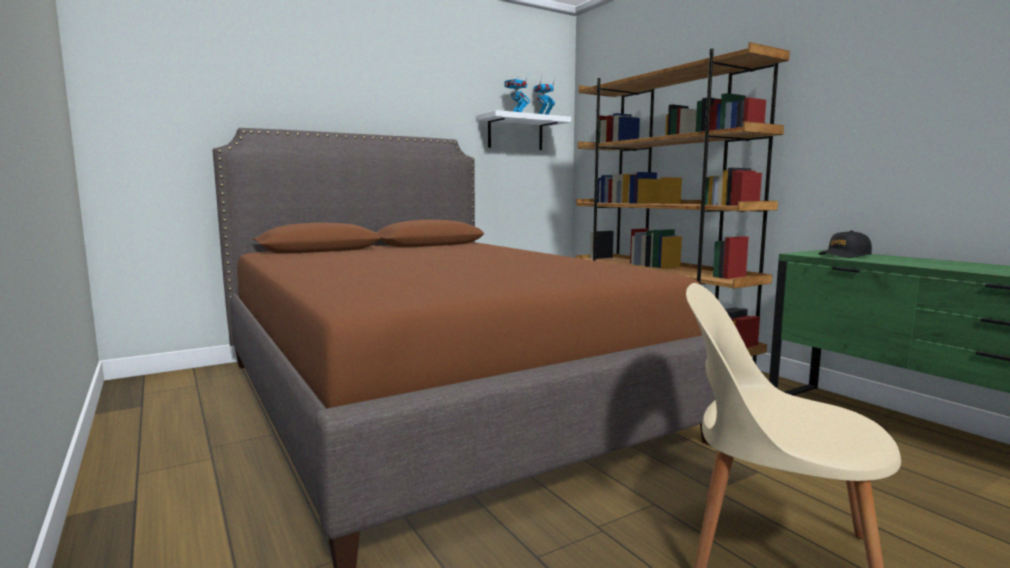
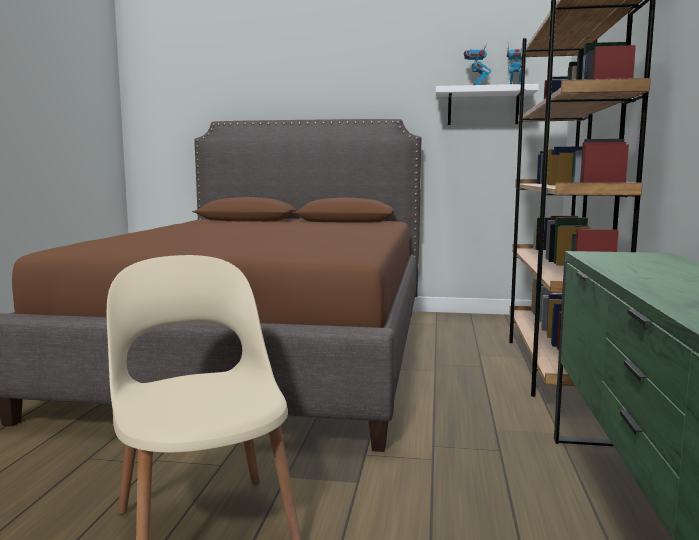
camera: 40 degrees right, 0 degrees up
(844, 255) = (629, 259): black cap -> none

